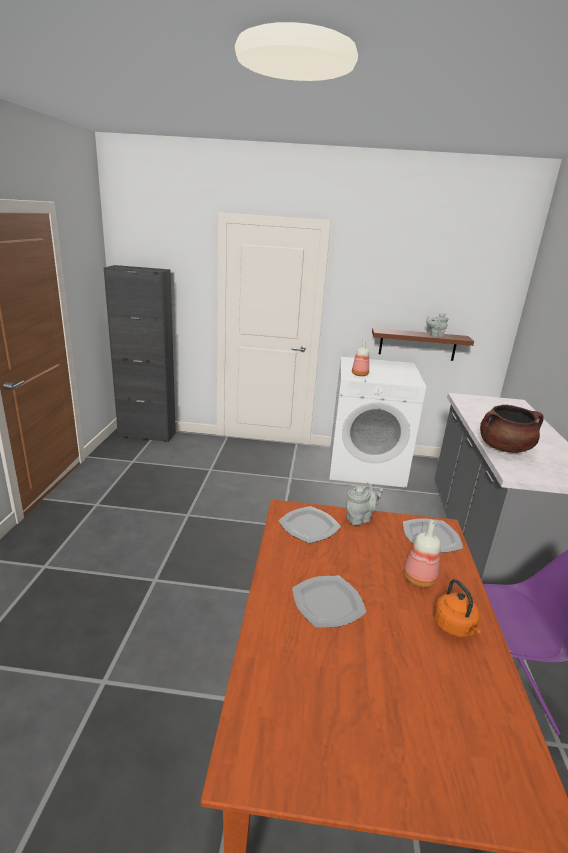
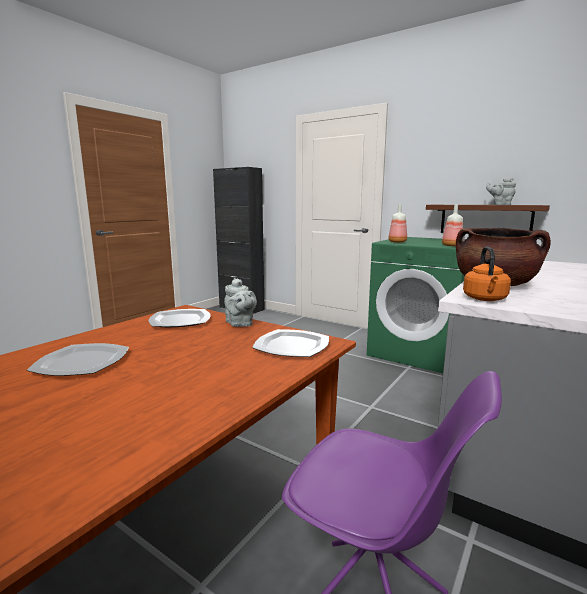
camera: 30 degrees right, 10 degrees down
(360, 518) = (240, 324): grey teapot -> grey teapot turned 60 degrees clockwise
(366, 466) = (419, 352): white washing machine -> green washing machine
(418, 579) = (208, 368): bottle -> bottle (451, 245)
(455, 627) = (164, 411): orange kettle -> orange kettle (485, 299)

